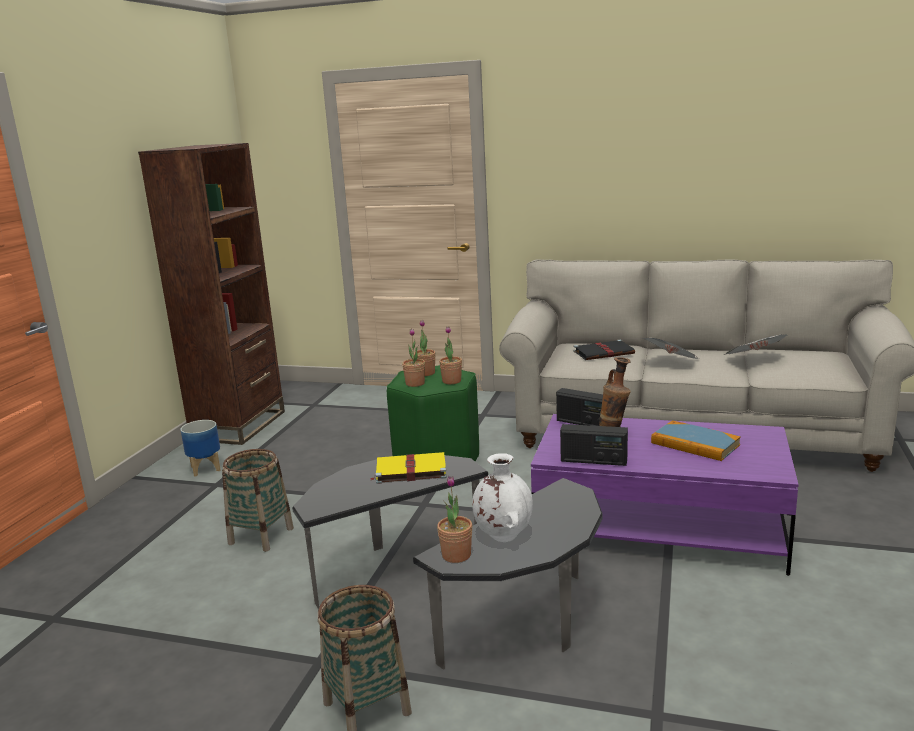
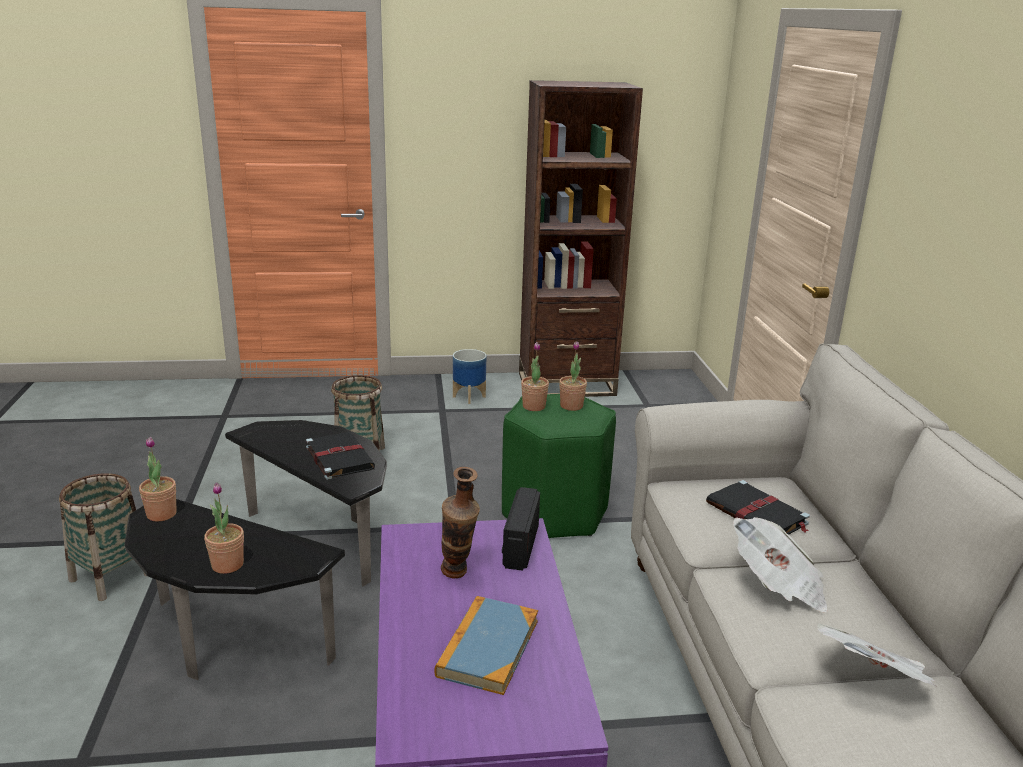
camera: 65 degrees right, 5 degrees up
(409, 470) = (339, 457): yellow book -> black book
(451, 381) = (554, 425): potted plant -> potted plant (227, 565)
(503, 536) = (198, 532): white vase -> none
(593, 461) = (402, 566): radio -> none

